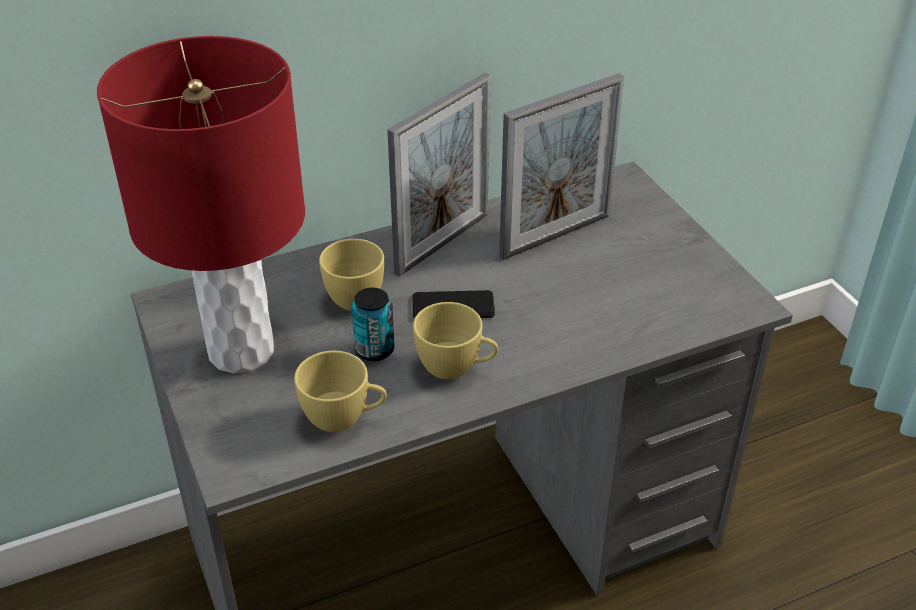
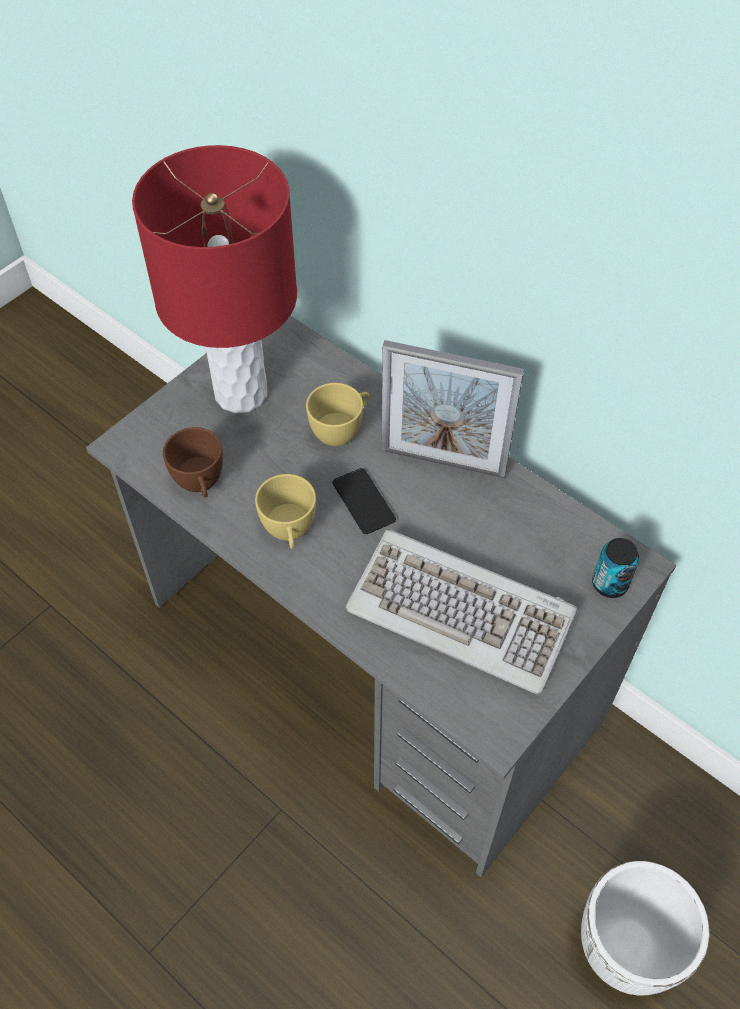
camera: 65 degrees right, 15 degrees up
(344, 419) = (200, 485): yellow cup -> brown cup
(374, 350) = (284, 471): can -> can (609, 584)
(555, 236) = (506, 540): picture frame -> none
(617, 285) = (461, 612): none -> keyboard
(816, 473) = (627, 948): none -> white planter

